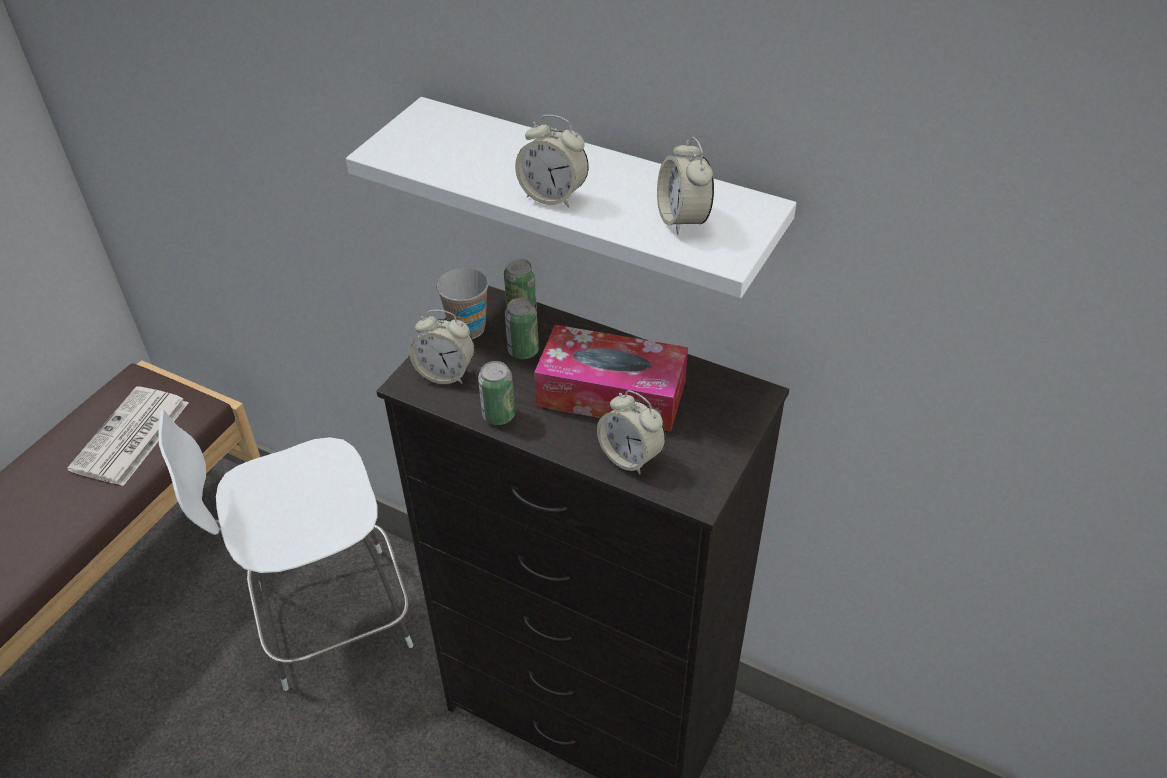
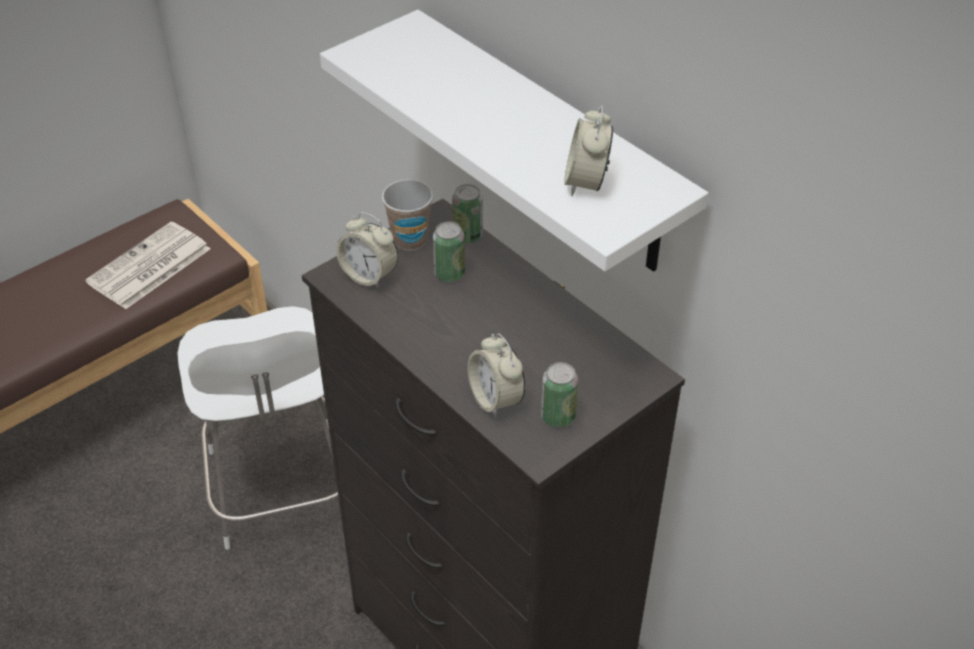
camera: 20 degrees right, 0 degrees up
(328, 618) = (280, 490): white chair -> white chair turned 105 degrees counterclockwise
(499, 415) = (396, 327): can -> can (558, 416)
(553, 196) = (480, 132): alarm clock -> none
(611, 393) = (510, 336): tissue box -> none

